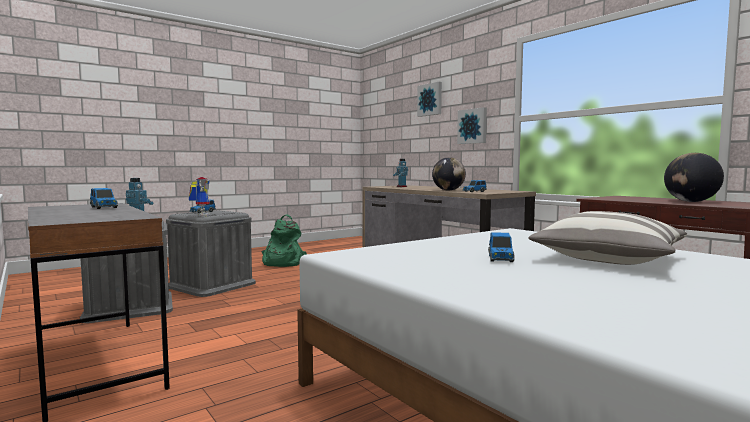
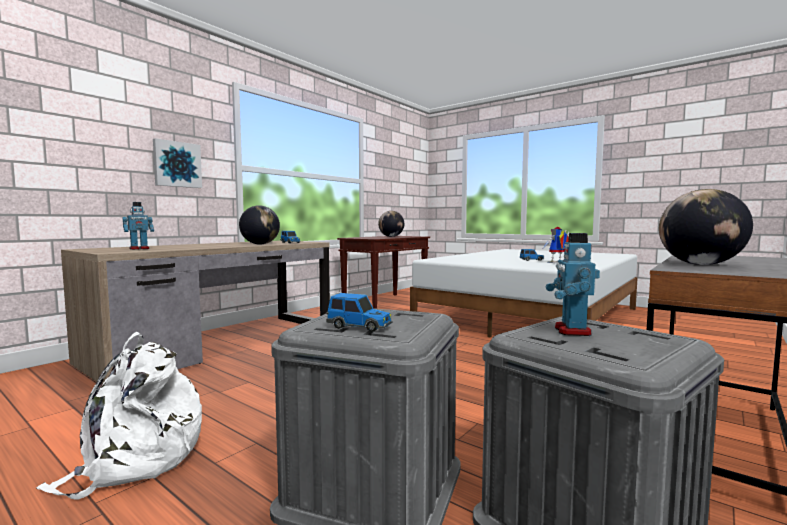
camera: 105 degrees left, 0 degrees up
(104, 207) = (700, 264): toy car -> globe
(201, 215) = (422, 317): toy robot -> toy robot (556, 263)
(282, 263) = (136, 459): green backpack -> white backpack
(430, 99) = (77, 102): picture -> none
(608, 258) = (504, 256): pillow -> none

